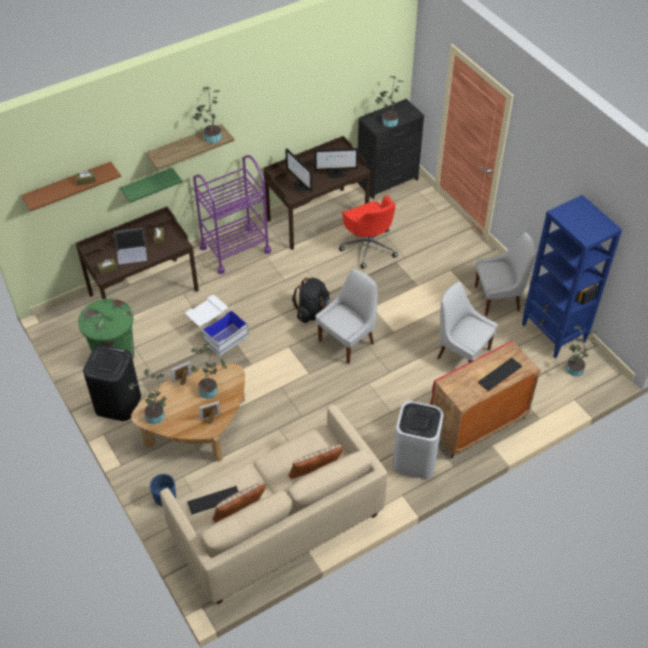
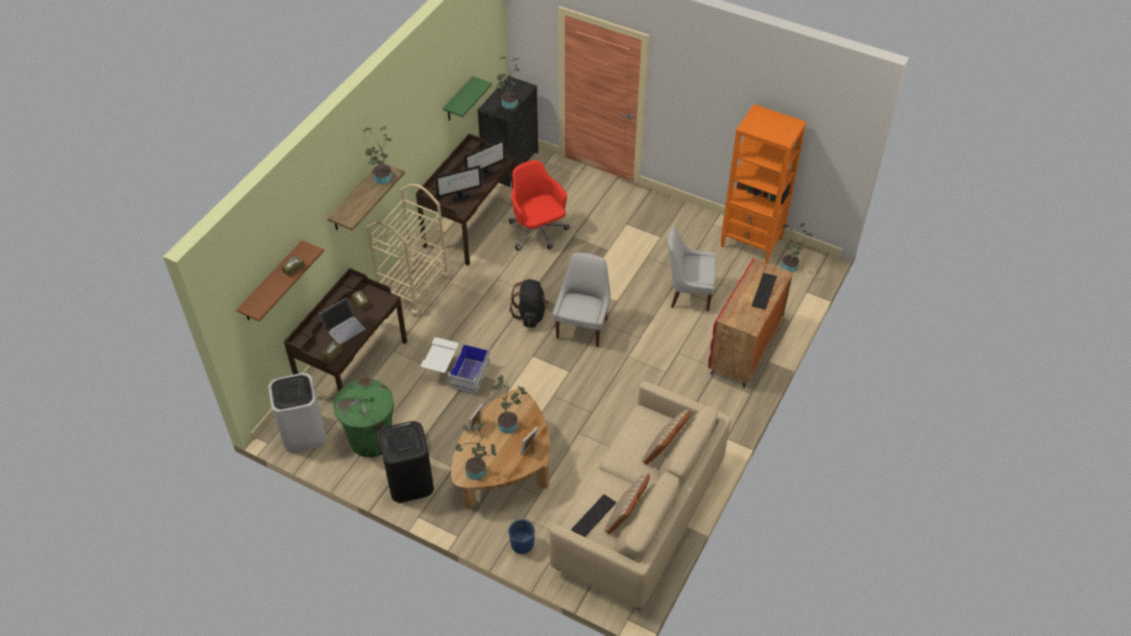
camera: 30 degrees left, 0 degrees up
(147, 185) = (331, 252): green shelf -> green shelf (458, 100)
(235, 249) = (413, 288): purple cart -> beige cart
(300, 186) = (459, 197): monitor -> monitor turned 45 degrees counterclockwise
(368, 246) = (538, 232): red office chair -> red office chair turned 150 degrees counterclockwise
(414, 459) = (715, 403): white trash can -> white trash can (303, 433)
(499, 298) = (686, 232): white chair -> none
(554, 333) = (752, 243): blue bookcase -> orange bookcase

